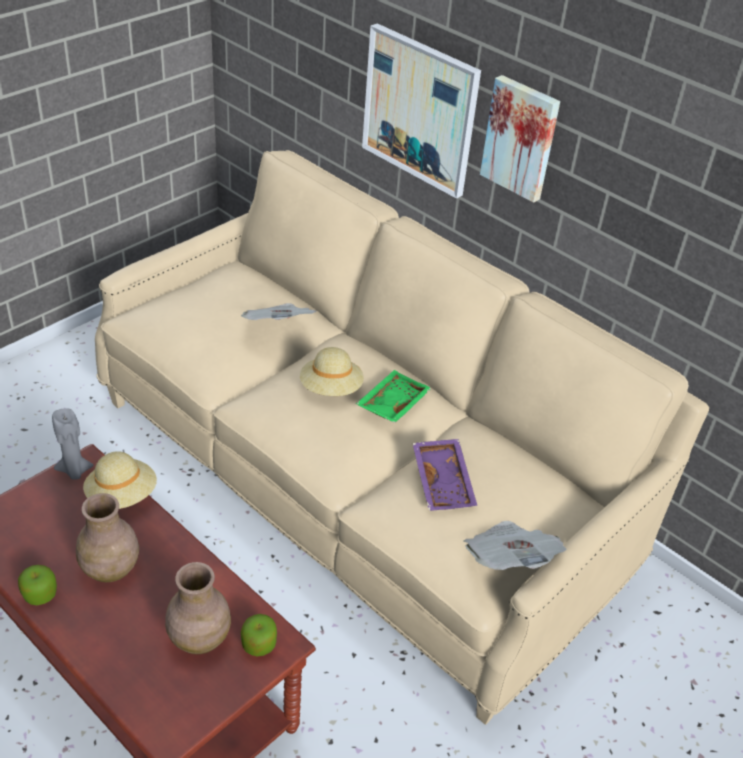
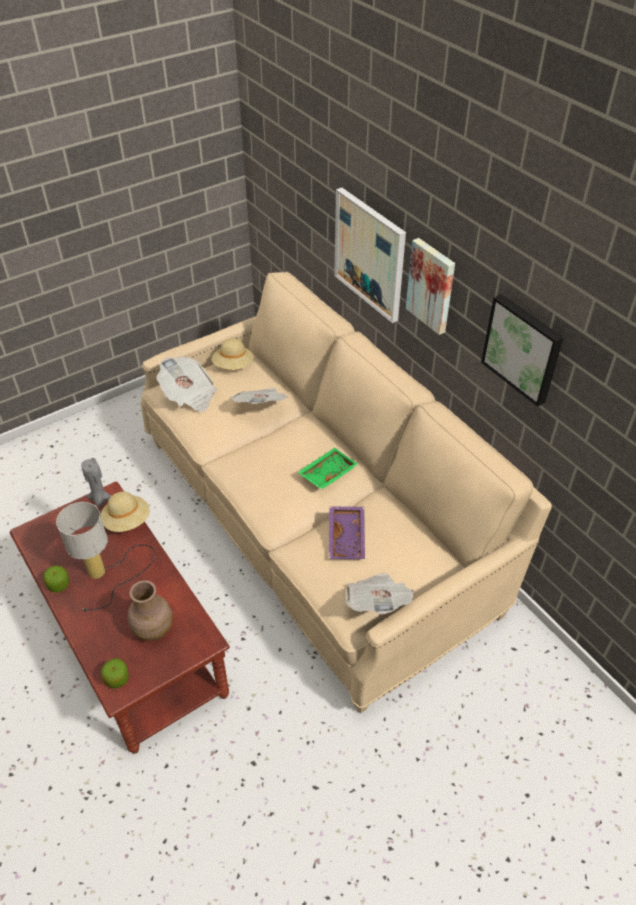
camera: 15 degrees right, 5 degrees up
(111, 569) = (107, 573): brown vase -> table lamp
(174, 321) = (189, 396): none -> newspaper
(259, 644) = (191, 639): apple -> apple (117, 679)
(331, 388) = (286, 457): beige hat -> beige hat (233, 365)
(666, 201) = (523, 348): none -> picture

